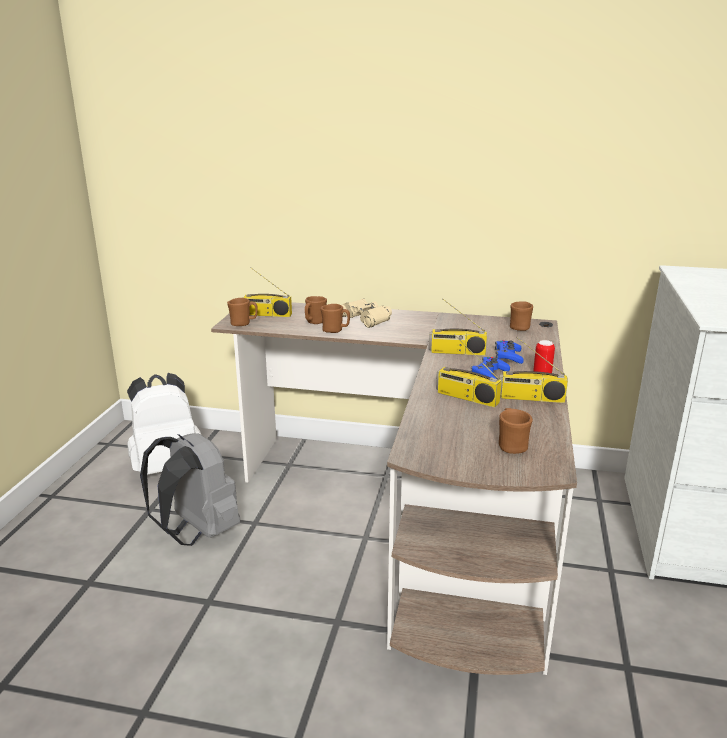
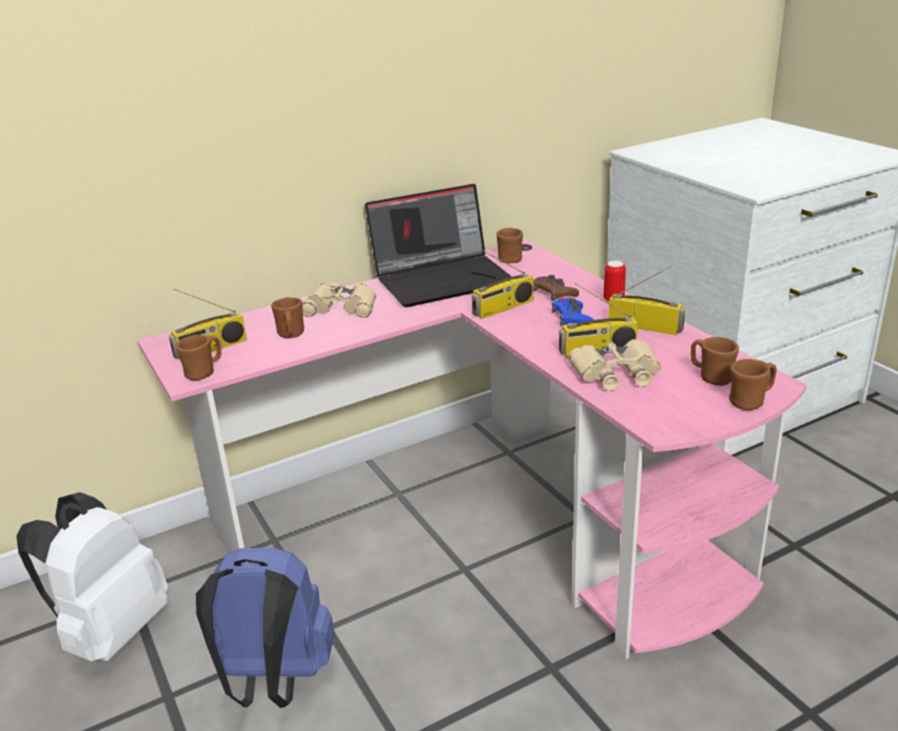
camera: 40 degrees left, 5 degrees up
(198, 532) = (274, 681): grey backpack -> blue backpack
(335, 330) = (335, 335): brown mug -> brown mug (751, 401)
(420, 517) = (487, 517): brown desk -> pink desk
(450, 414) = (616, 373): none -> beige binoculars
(454, 324) = (443, 279): none -> laptop
(508, 356) = (554, 293): blue game controller -> brown game controller
(530, 398) = (646, 326): radio -> radio turned 120 degrees counterclockwise

